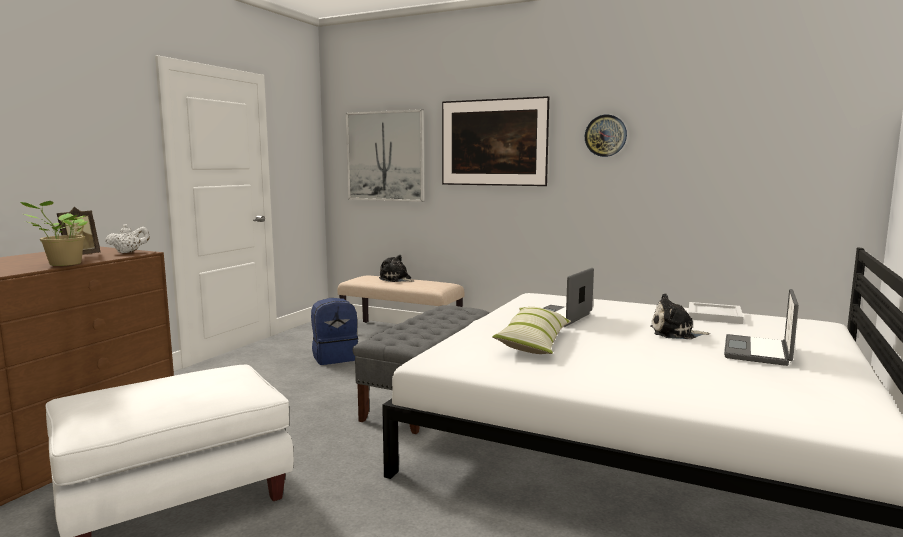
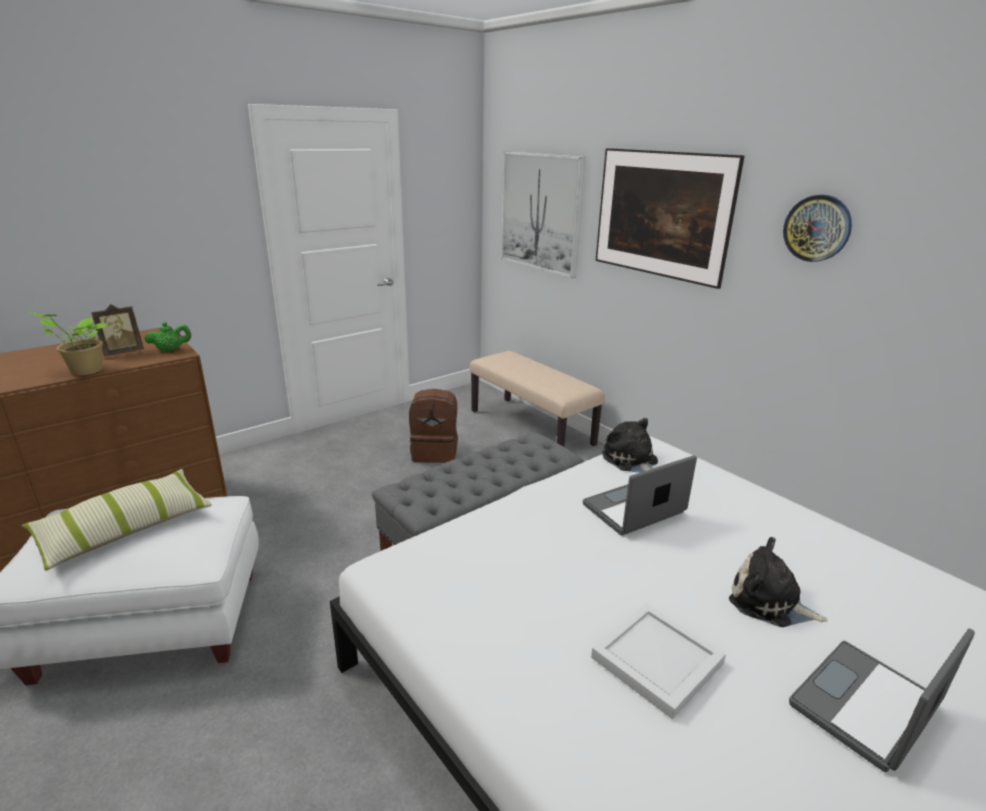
camera: 25 degrees right, 15 degrees up
(128, 252) = (171, 350): white teapot -> green teapot
(335, 357) = (435, 452): blue backpack -> brown backpack
(396, 279) = (532, 367): plush toy -> plush toy (631, 461)
(534, 342) = (546, 562): pillow -> pillow (125, 529)
(713, 315) = (879, 568): white tray -> white tray (656, 658)

